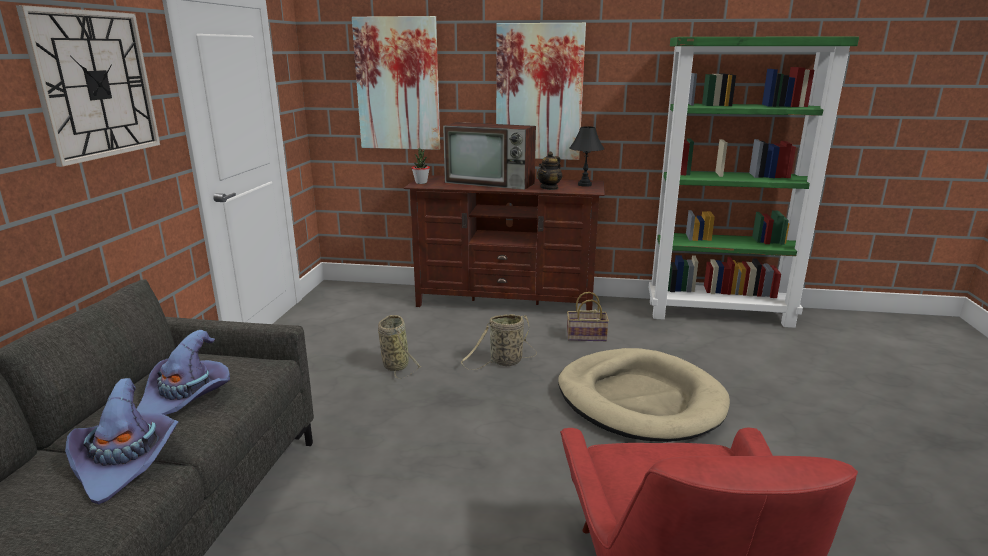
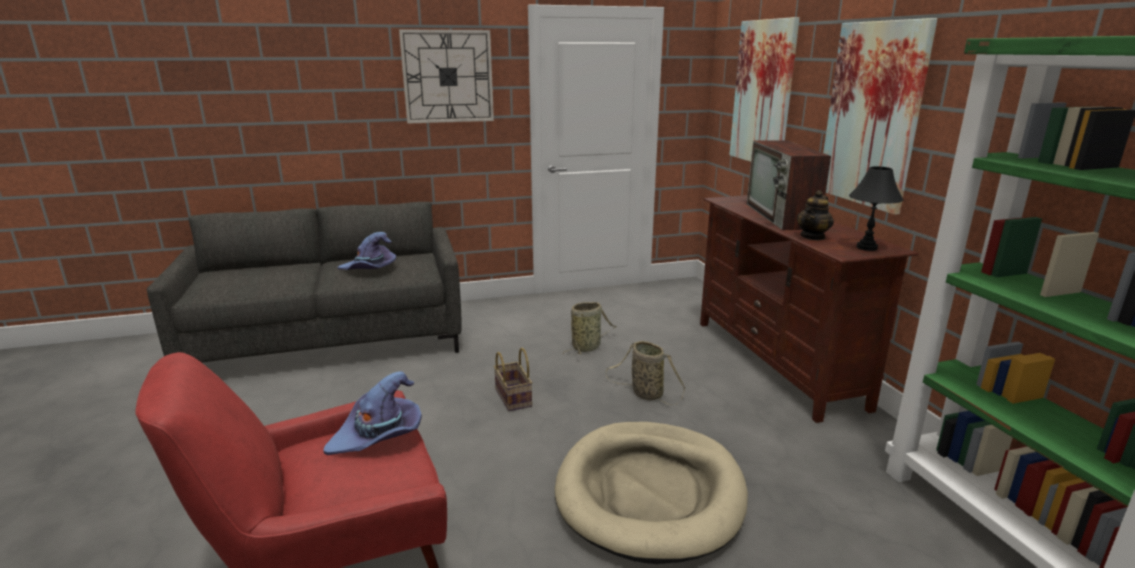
camera: 65 degrees right, 0 degrees up
(127, 461) = (304, 277): purple hat -> purple hat (379, 436)
(421, 183) = (729, 199): potted plant -> none
(549, 188) = (813, 237): teapot -> teapot turned 60 degrees counterclockwise
(585, 337) = (759, 428): basket -> basket (512, 397)

